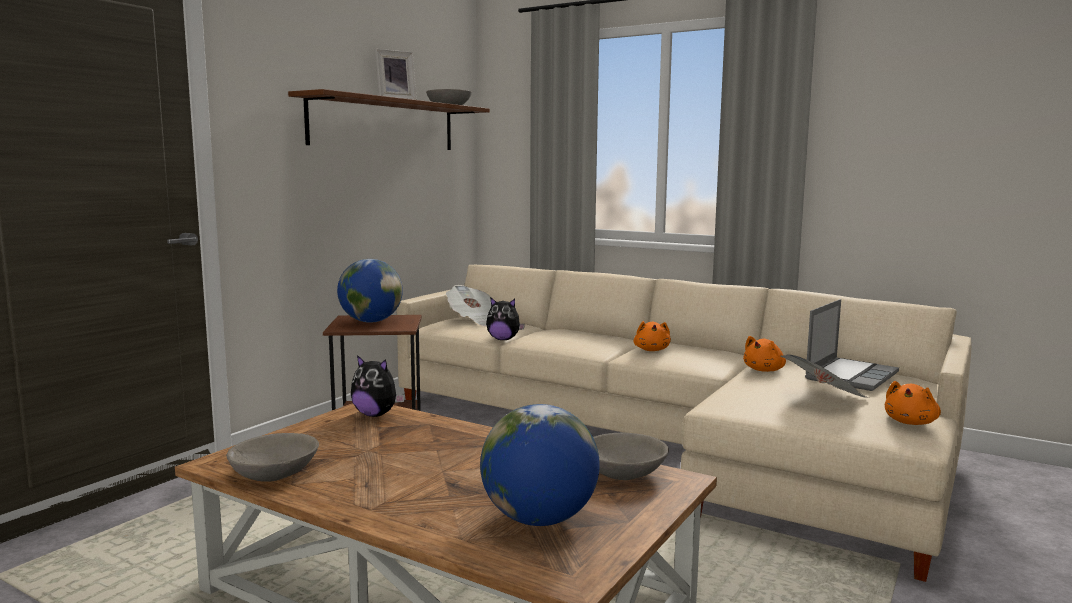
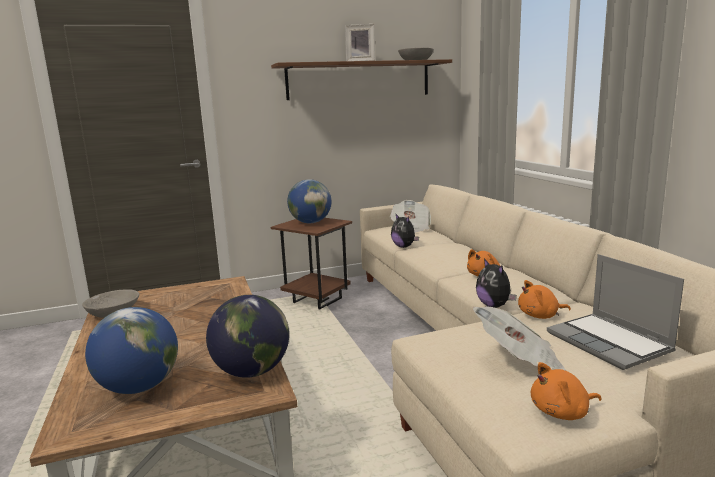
camera: 40 degrees right, 5 degrees up
(376, 414) = (225, 288): plush toy -> plush toy (494, 306)
(623, 471) = (251, 372): grey bowl -> globe
(850, 376) = (610, 343): laptop -> laptop turned 75 degrees clockwise

